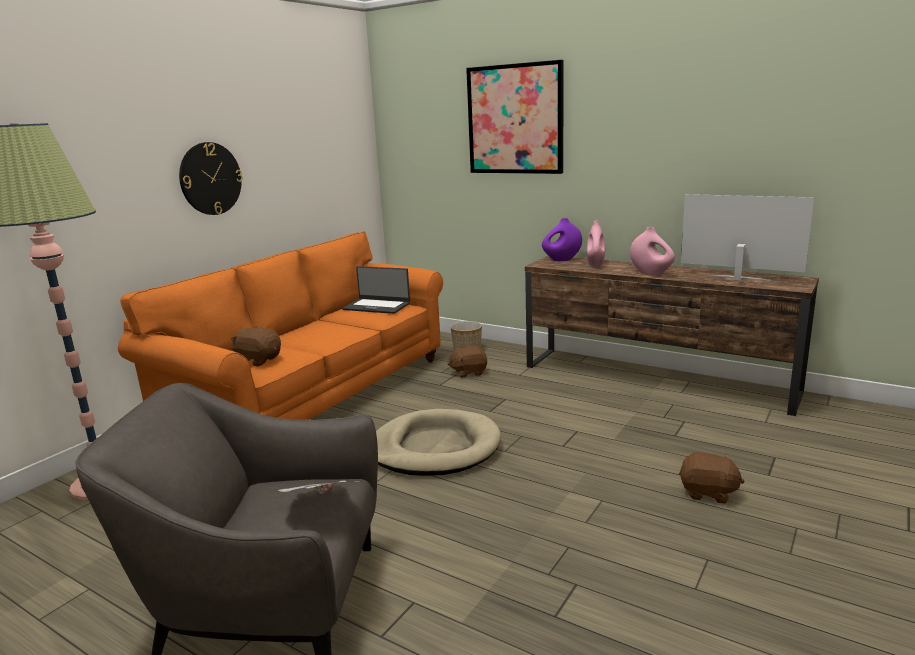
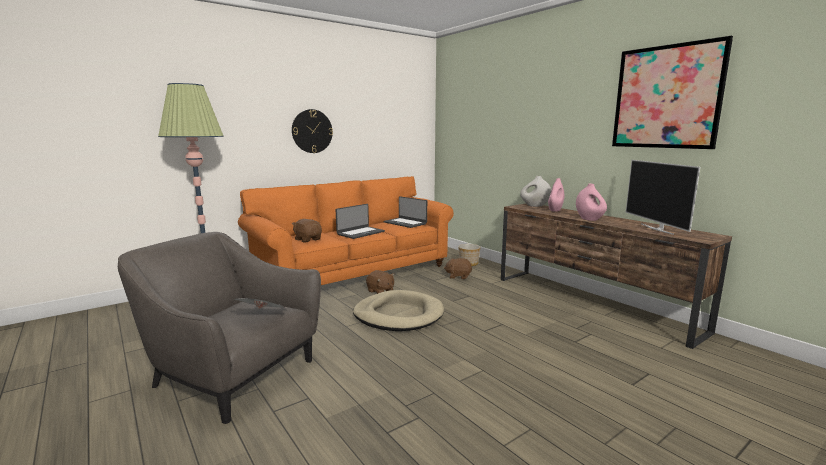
camera: 20 degrees right, 5 degrees down
(324, 334) = (360, 233): none -> laptop
(515, 119) = (515, 106): picture -> picture (666, 97)
(562, 260) = (534, 206): purple vase -> white vase
(708, 493) = (569, 384): brown plush toy -> brown plush toy (380, 291)
(738, 278) = (657, 229): television -> television turned 150 degrees counterclockwise

